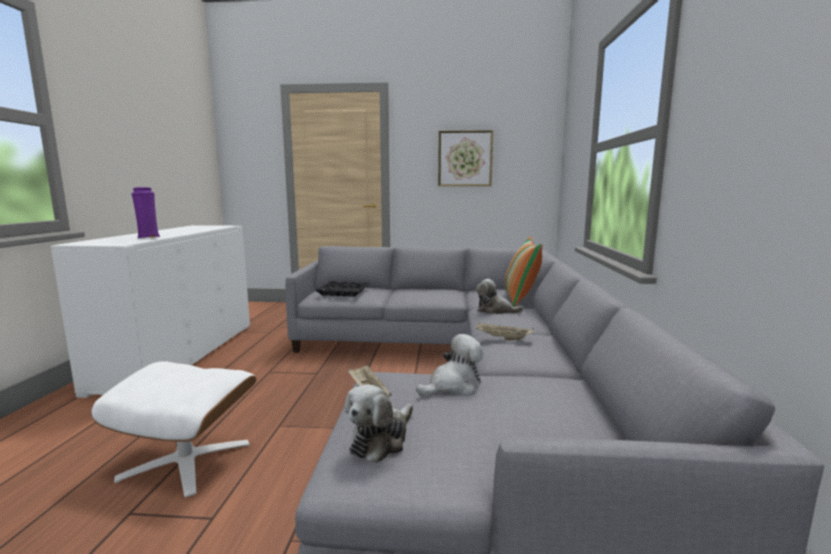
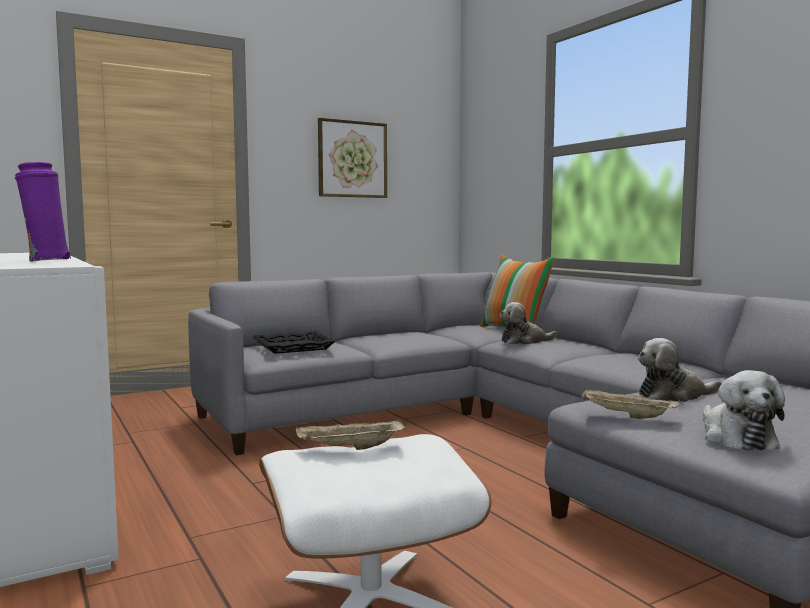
camera: 35 degrees left, 5 degrees down
(453, 386) = (673, 395): plush toy -> plush toy turned 120 degrees counterclockwise
(502, 338) = (603, 359): beige tray -> beige tray (350, 449)

